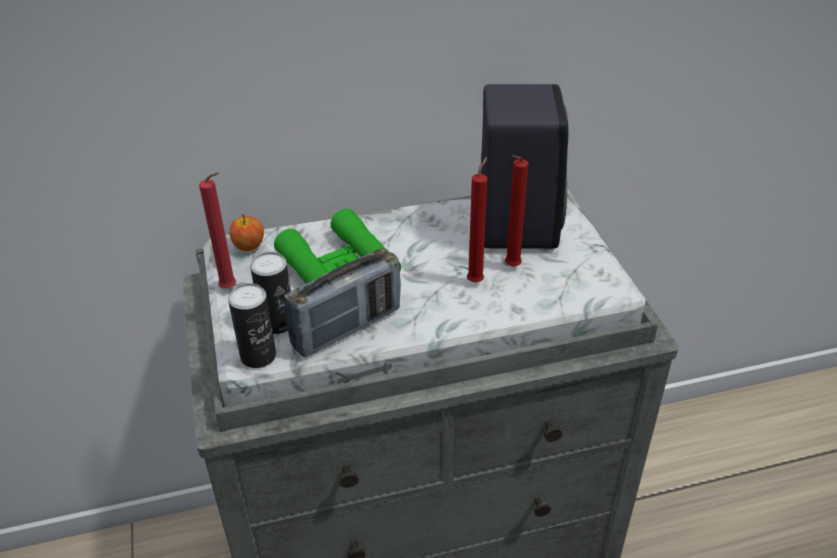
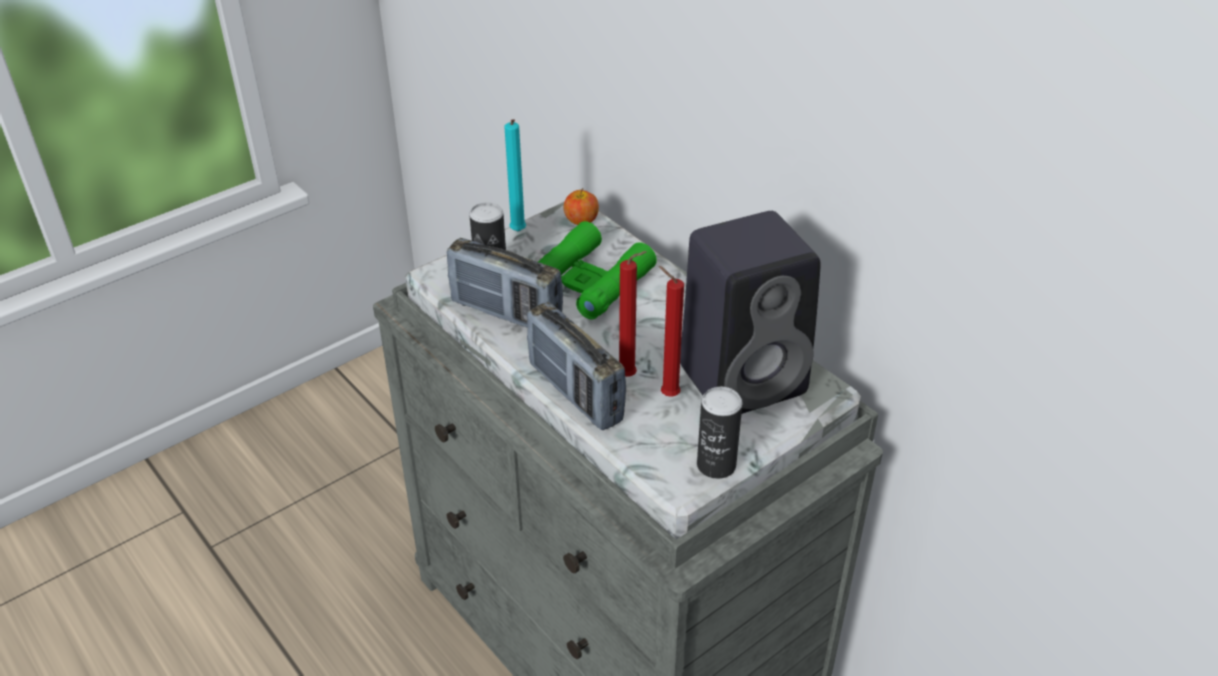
camera: 65 degrees right, 0 degrees up
(231, 289) = (518, 233): red candle -> turquoise candle
(258, 356) = (444, 277): can -> can (716, 465)
(482, 315) = (575, 393): none -> radio

